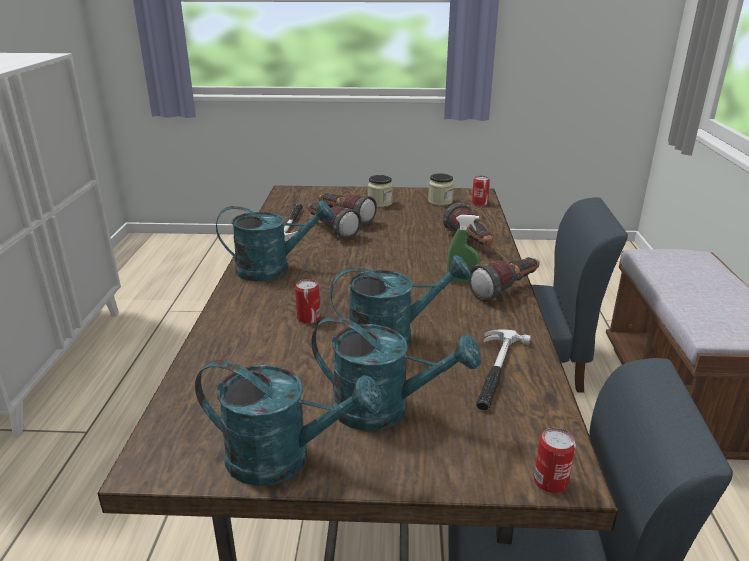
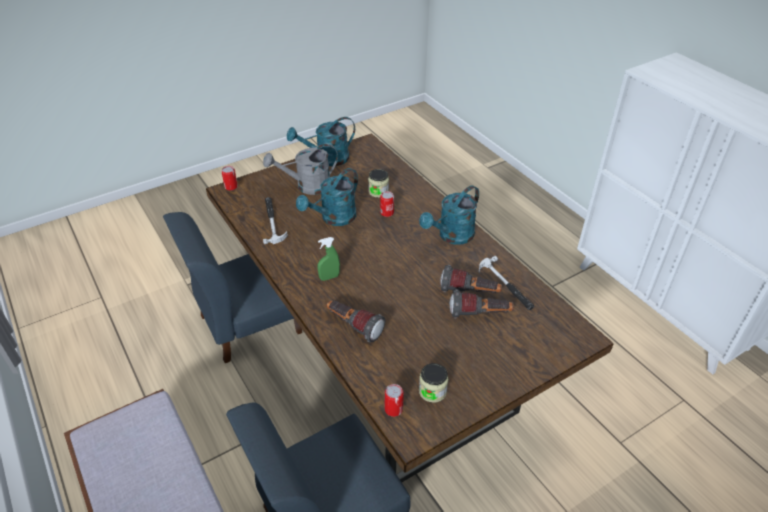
camera: 145 degrees right, 15 degrees up
(380, 203) = (481, 357): jar -> jar (378, 192)
(385, 410) = (307, 186): turquoise watering can -> grey watering can
(506, 290) = (296, 281): flashlight -> none

